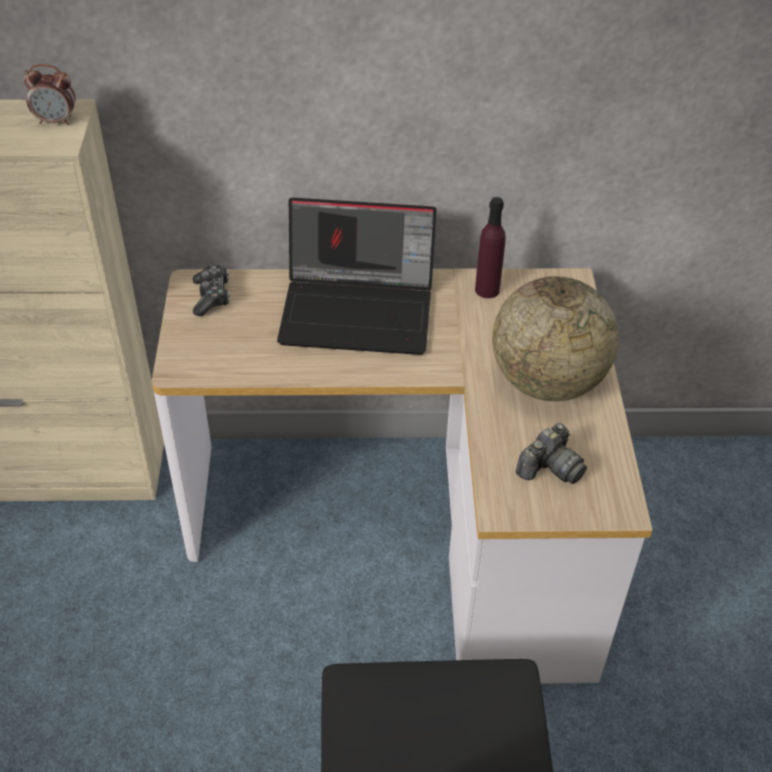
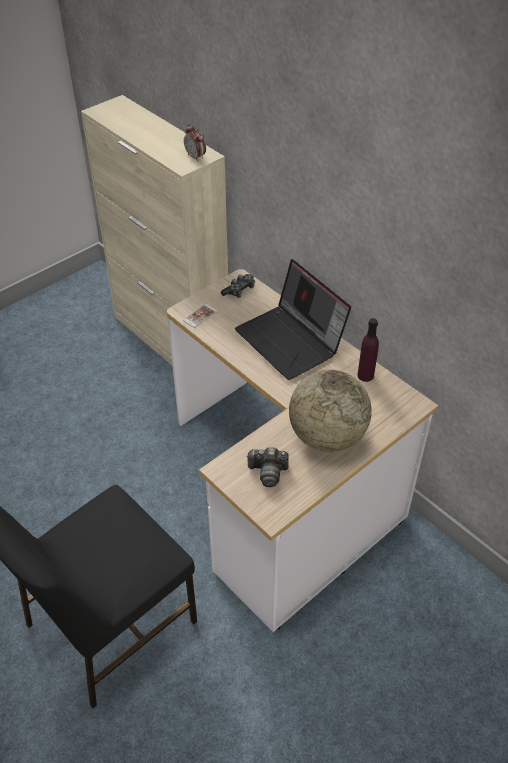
camera: 50 degrees right, 0 degrees up
(209, 360) = (200, 316): none -> phone

